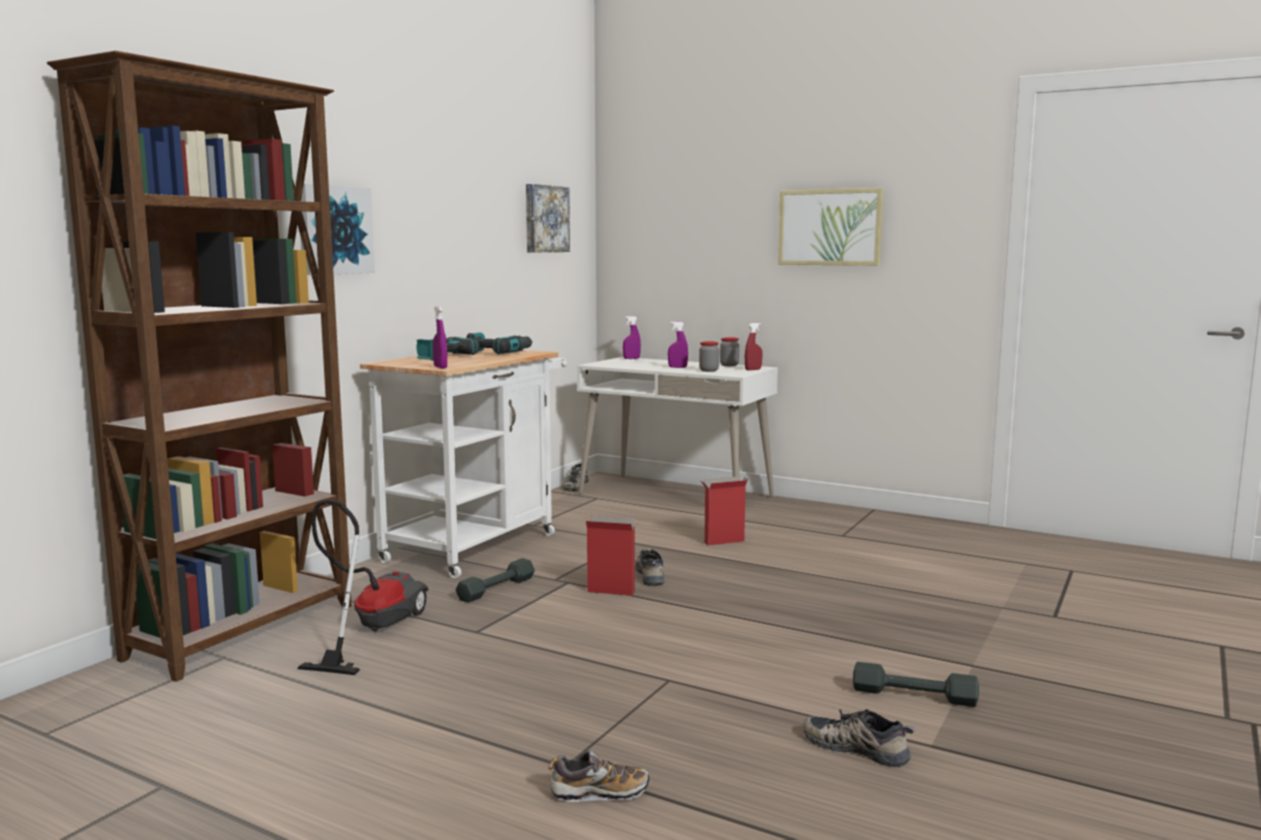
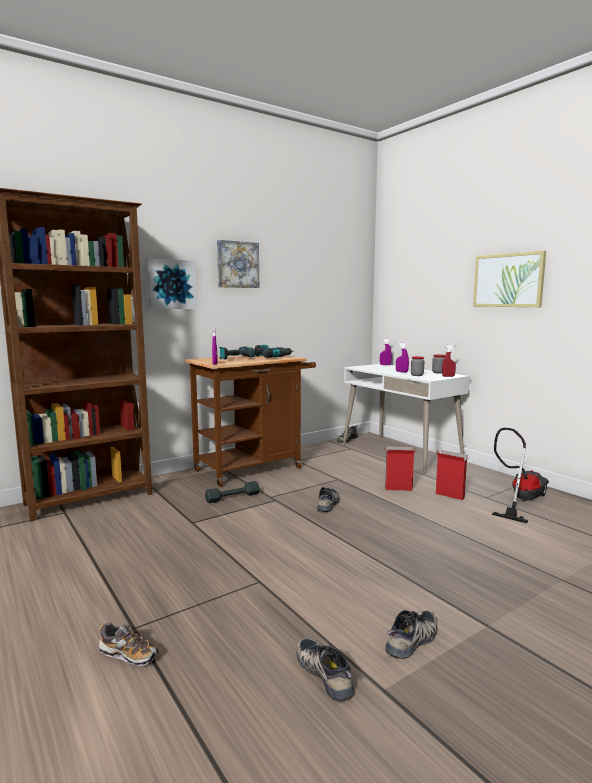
camera: 25 degrees right, 0 degrees up
(371, 630) = (144, 510): vacuum cleaner -> vacuum cleaner (520, 500)
(477, 544) = (254, 468): white cart -> brown cart
(545, 219) = (331, 278): picture -> picture (237, 264)
(612, 591) = (293, 511): cardboard box -> cardboard box (450, 496)
(914, 696) = (413, 640): grey dumbbell -> shoe

